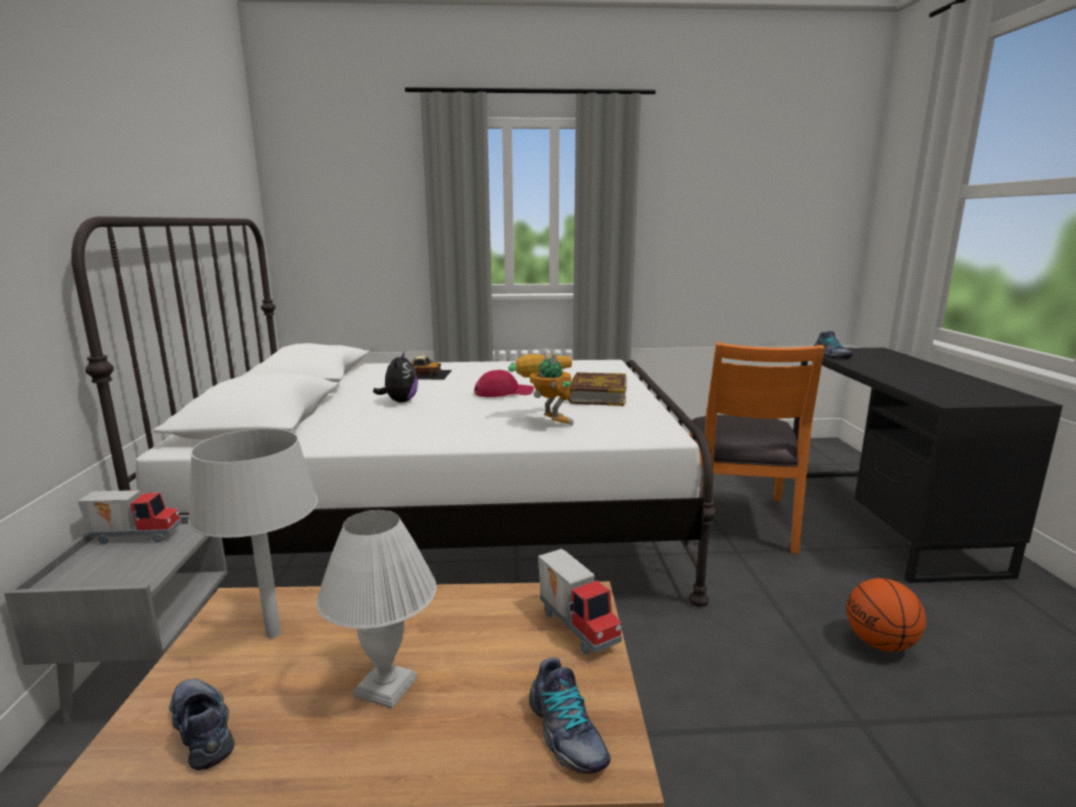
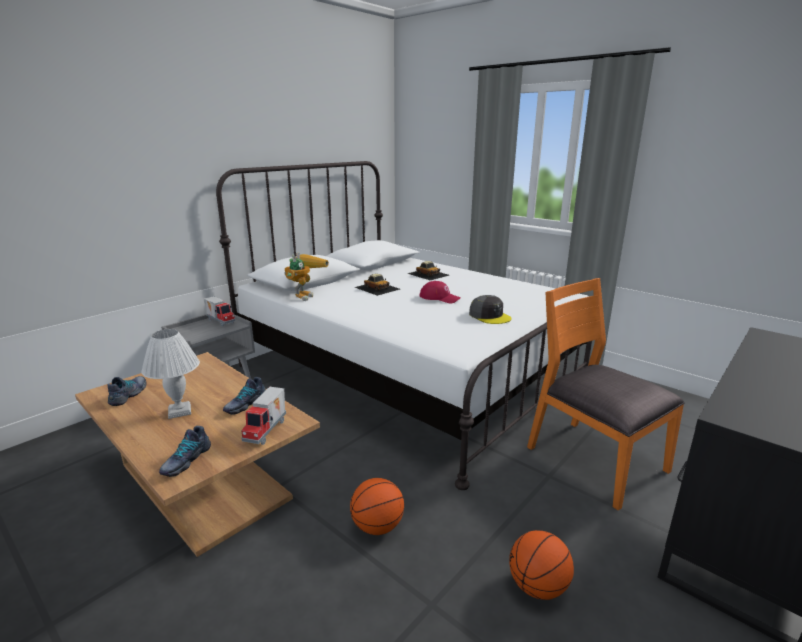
camera: 45 degrees right, 5 degrees up
(273, 633) = (190, 375): grey table lamp -> none
(400, 401) = (377, 288): plush toy -> toy car
(546, 420) = (417, 322): toy robot -> toy robot (304, 295)
(597, 395) = (489, 316): book -> grey cap
(703, 694) = (377, 527): none -> basketball
(739, 520) = (593, 459): orange chair -> orange chair turned 90 degrees clockwise
(831, 355) = (761, 341): shoe -> shoe (245, 404)

